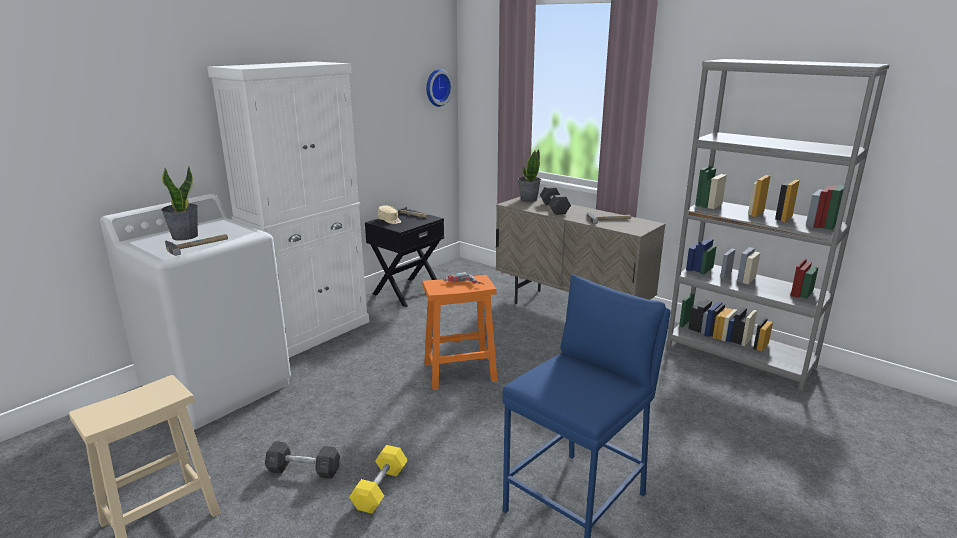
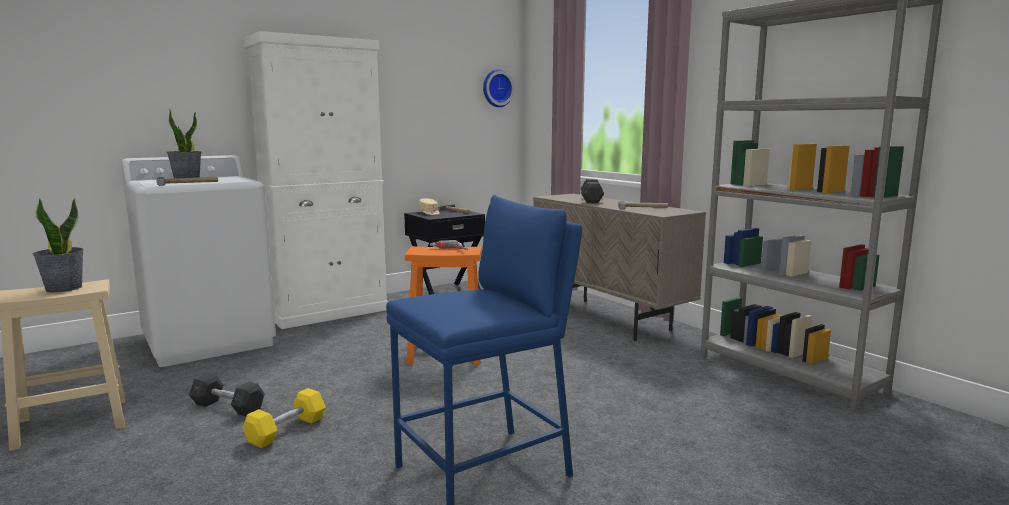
camera: 15 degrees right, 10 degrees down
(528, 199) = (571, 195): potted plant -> potted plant (63, 288)

